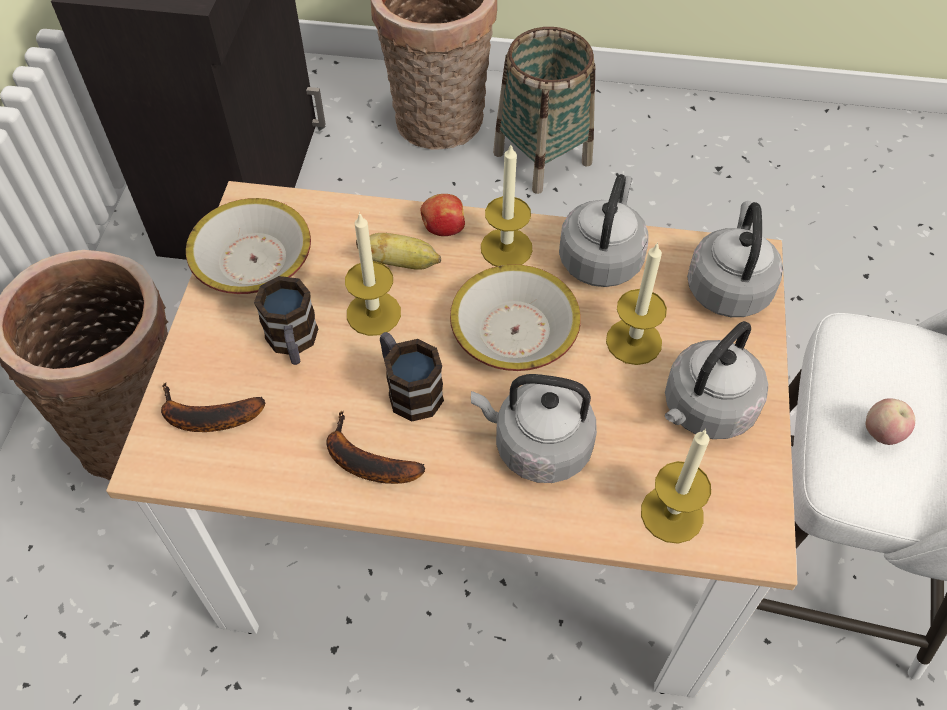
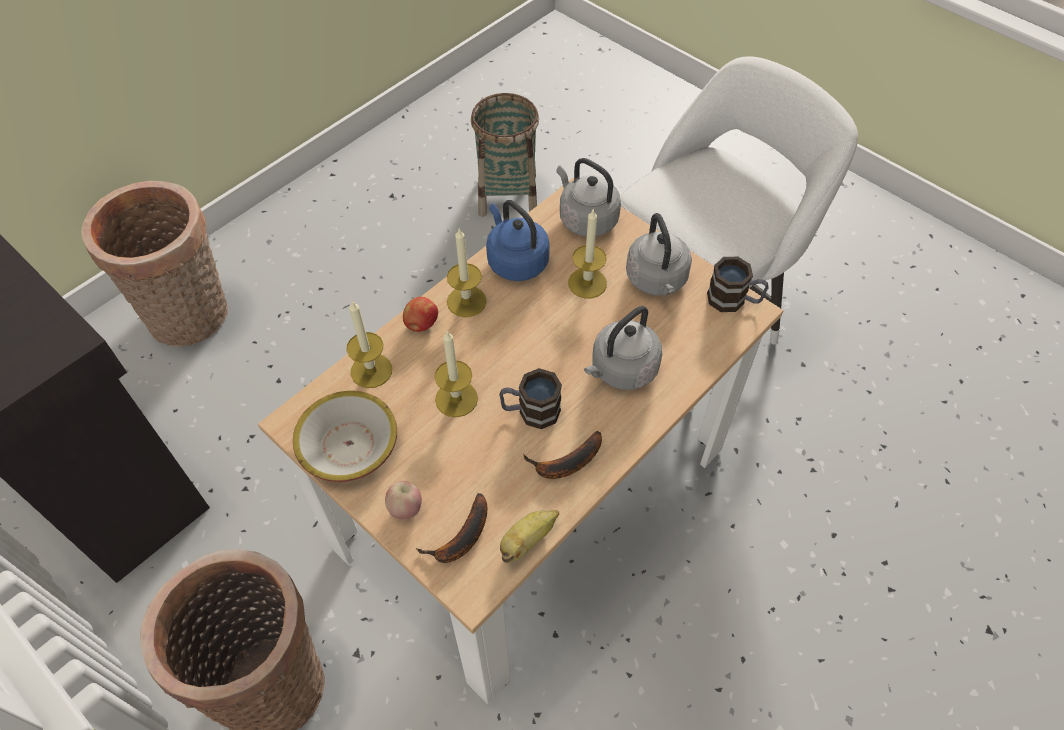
camera: 55 degrees left, 0 degrees up
(293, 343) = (442, 456): mug -> mug (734, 300)
(402, 263) = (429, 361): banana -> banana (527, 540)
(514, 332) = (533, 334): bowl -> none
(542, 158) = (287, 278): basket -> basket (507, 195)
(601, 258) = (515, 261): grey kettle -> blue kettle
(672, 514) = (709, 335): candle -> candle (371, 370)
(881, 433) = (712, 224): apple -> apple (405, 508)

